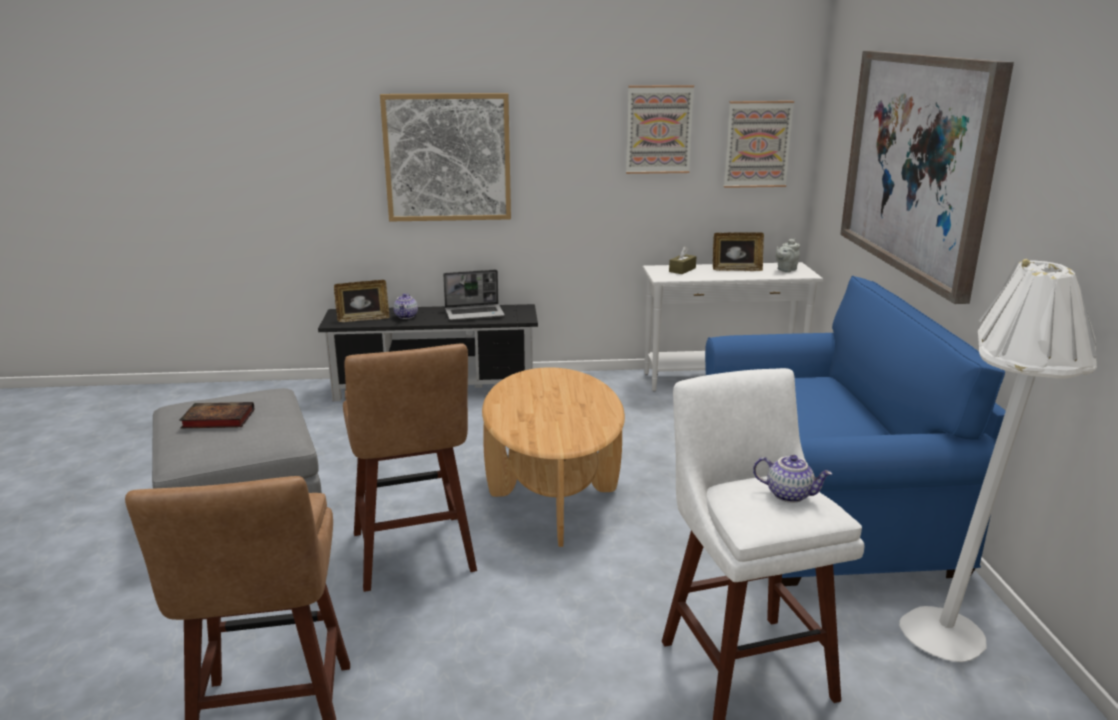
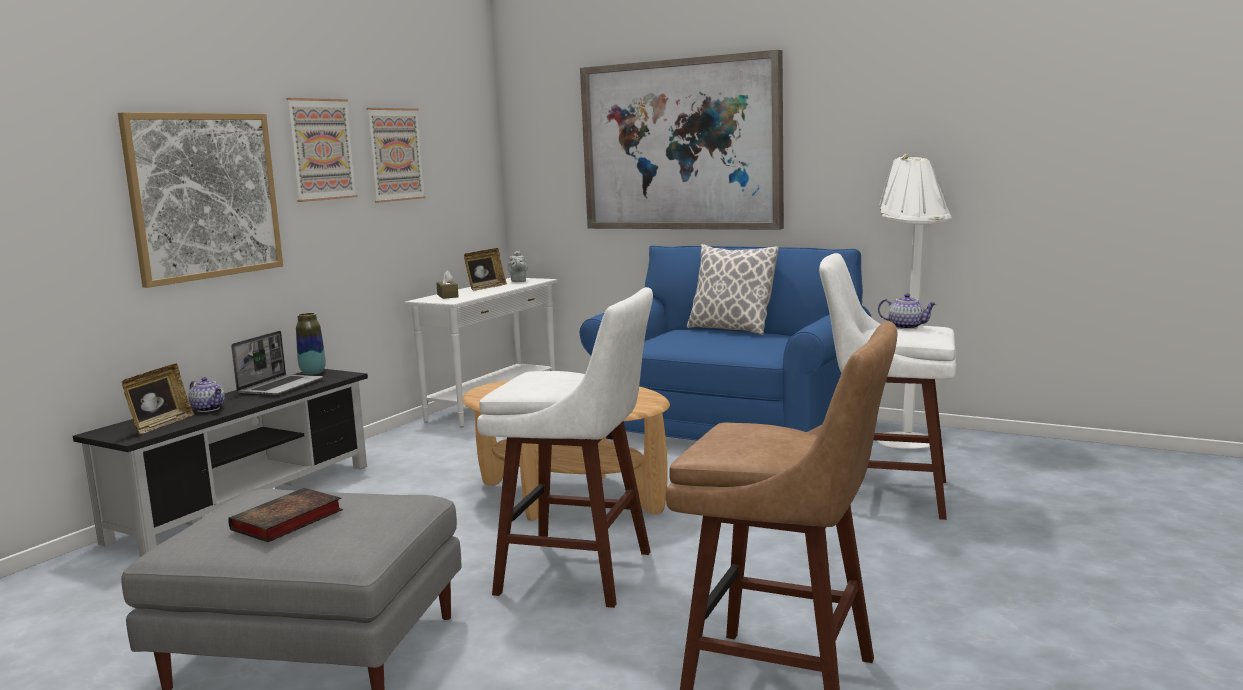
camera: 55 degrees left, 10 degrees down
(414, 555) = (581, 573): brown stool -> white stool
(519, 308) = (313, 373): none -> vase
(757, 144) = (465, 167): picture -> picture (321, 149)
(789, 494) = (907, 327): teapot -> teapot turned 60 degrees clockwise
(853, 402) = (731, 329): none -> pillow

